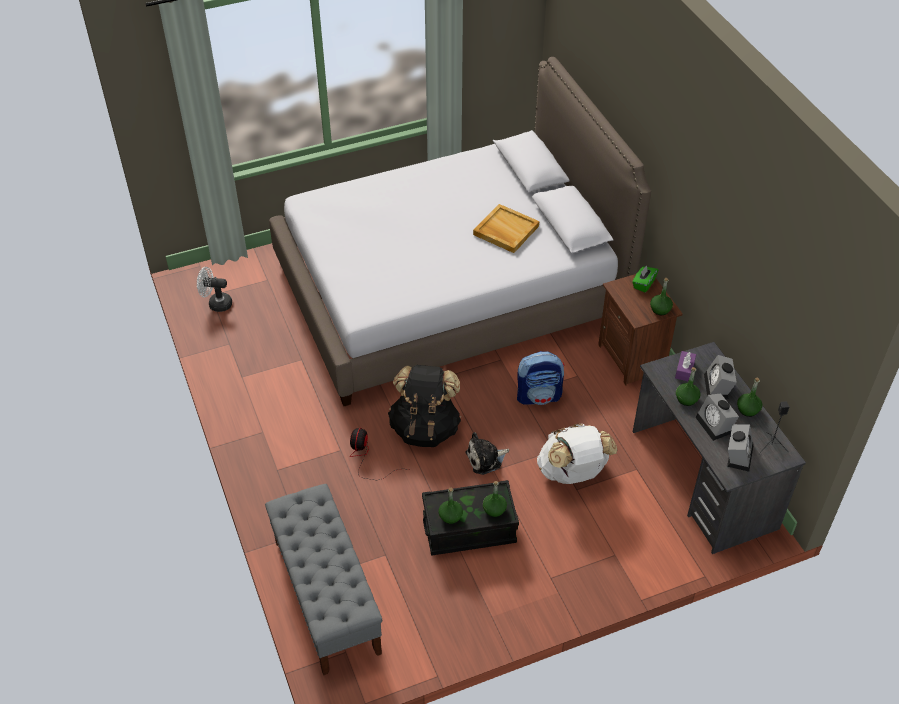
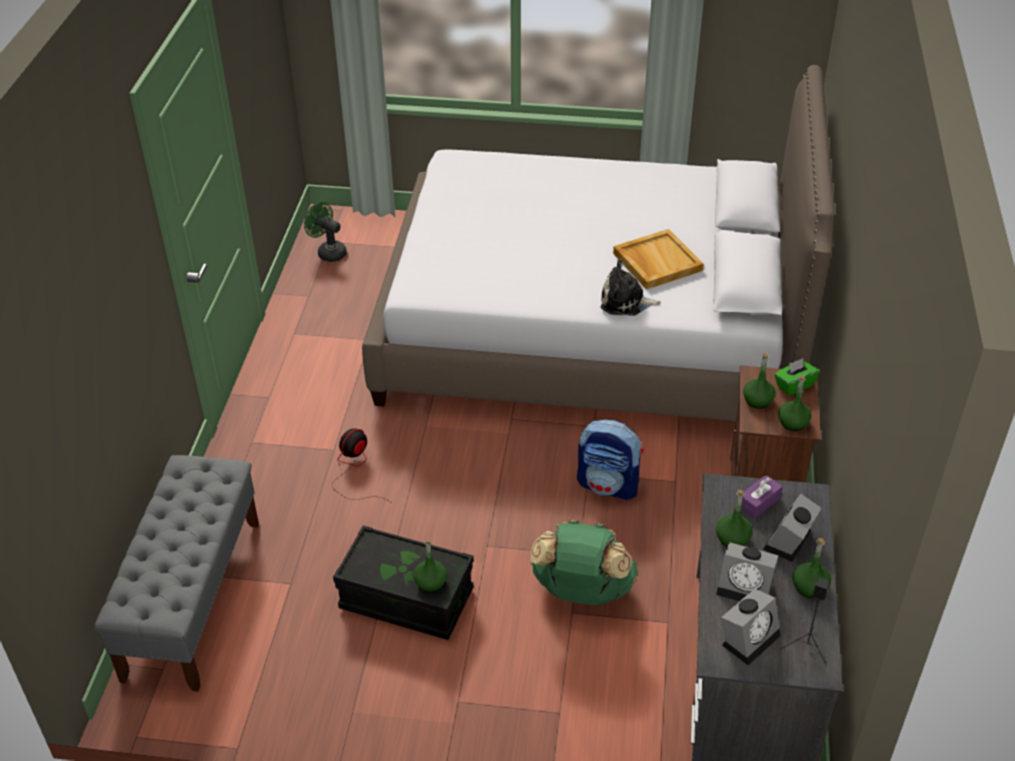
camera: 30 degrees right, 5 degrees down
(216, 304) = (328, 252): white fan -> green fan
(425, 428) = (445, 466): black backpack -> none
(450, 516) = (373, 566): green bottle -> green bottle (758, 400)
(486, 459) = (488, 529): plush toy -> plush toy (625, 302)
(572, 473) = (581, 591): white backpack -> green backpack
(715, 425) = (746, 587): alarm clock -> alarm clock turned 75 degrees counterclockwise

